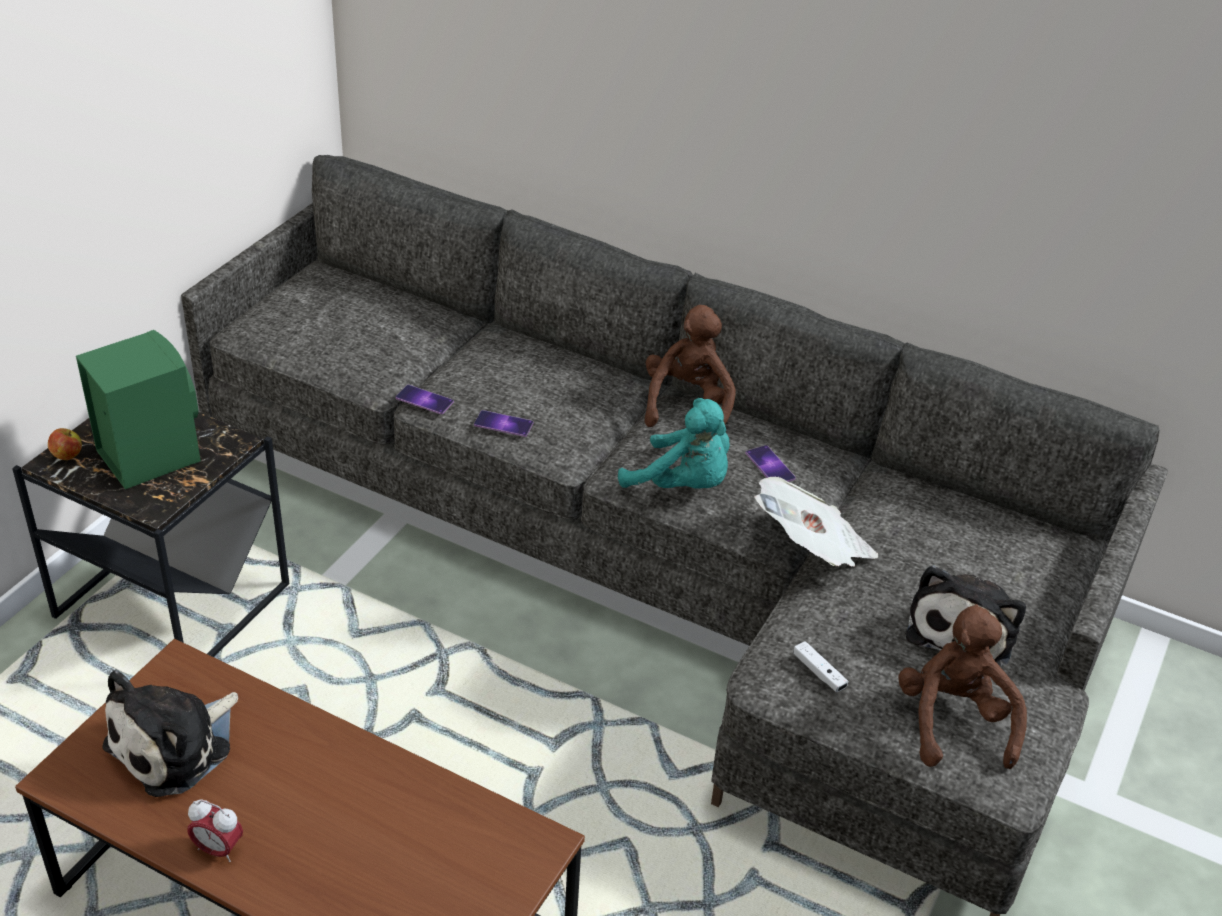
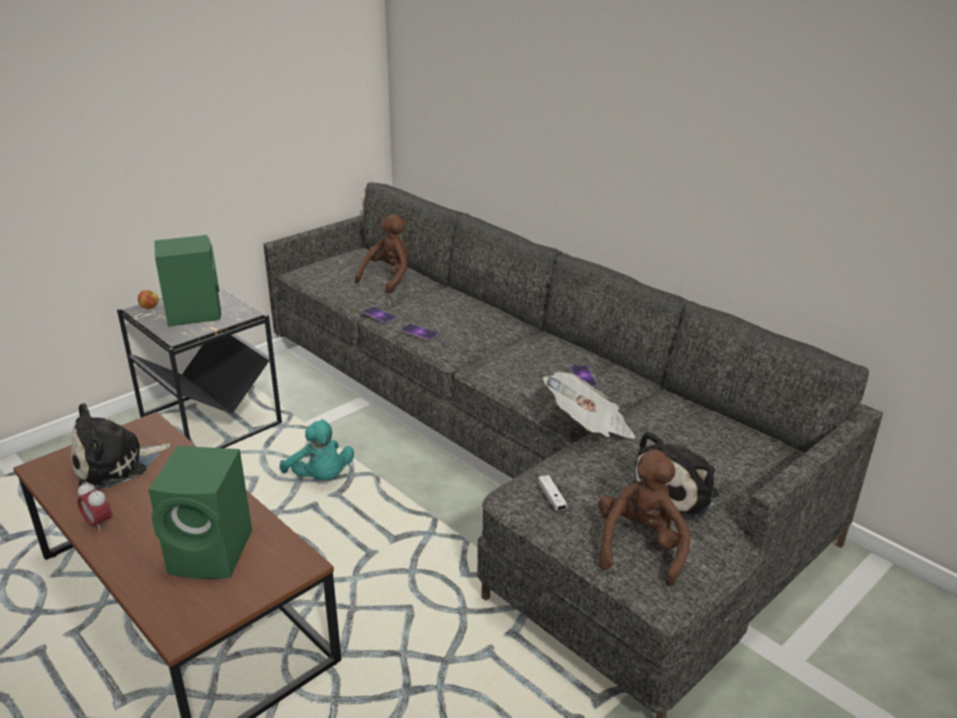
camera: 20 degrees right, 10 degrees down
(414, 855) = (213, 553): none -> green speaker
(682, 485) = (517, 379): turquoise plush toy -> turquoise plush toy (320, 478)
(688, 406) = (545, 339): brown plush toy -> brown plush toy (388, 279)

